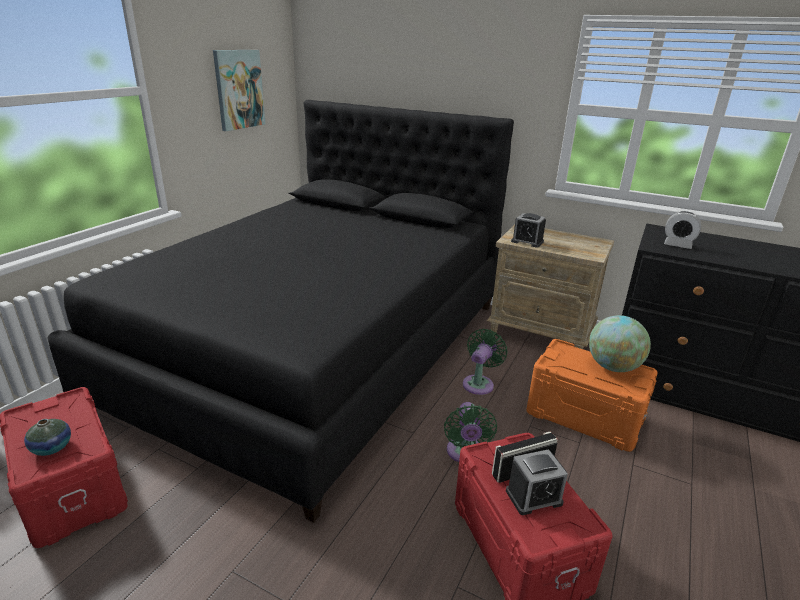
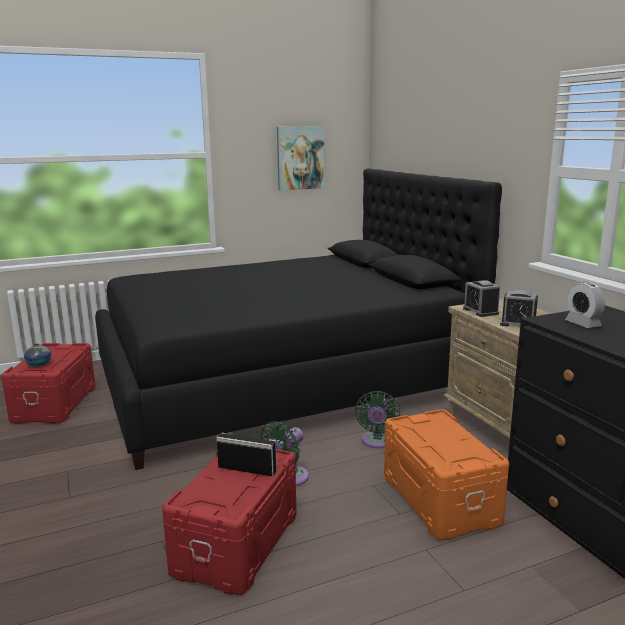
camera: 40 degrees right, 10 degrees down
(479, 383) = (377, 442): green fan -> green fan turned 120 degrees clockwise
(533, 497) = (226, 484): alarm clock -> alarm clock (518, 323)
(613, 367) = (464, 445): globe -> none

